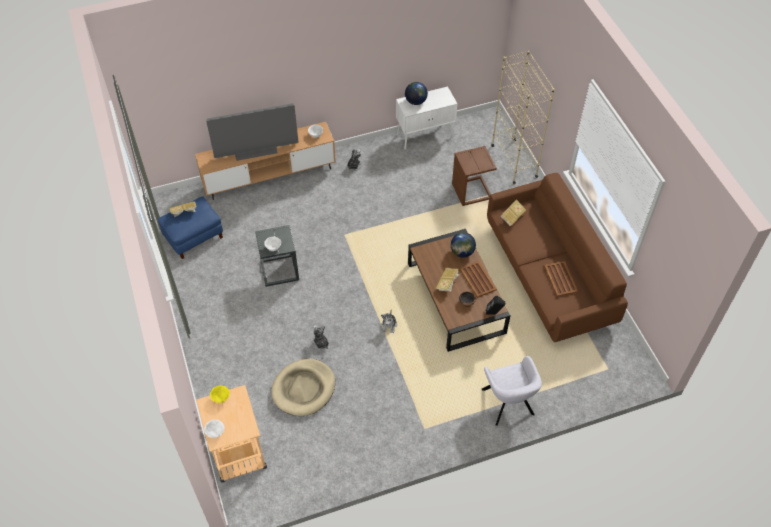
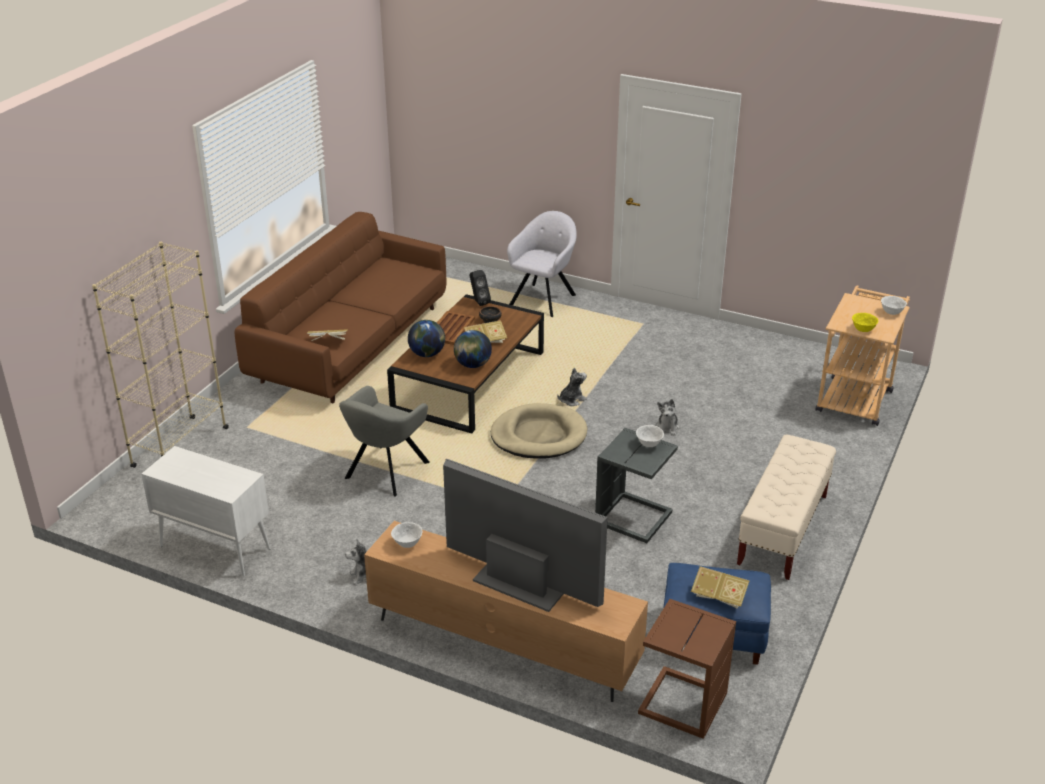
camera: 135 degrees left, 20 degrees down
(206, 315) = (782, 530): none -> beige bench
(304, 389) = (730, 405): beige dog bed -> beige dog bed (539, 435)
(414, 214) = (385, 472): none -> grey armchair
(415, 101) = (215, 482): globe -> globe (472, 365)
(472, 192) = (283, 450): brown side table -> brown side table (681, 702)
(560, 279) = (379, 281): brown tray -> none

